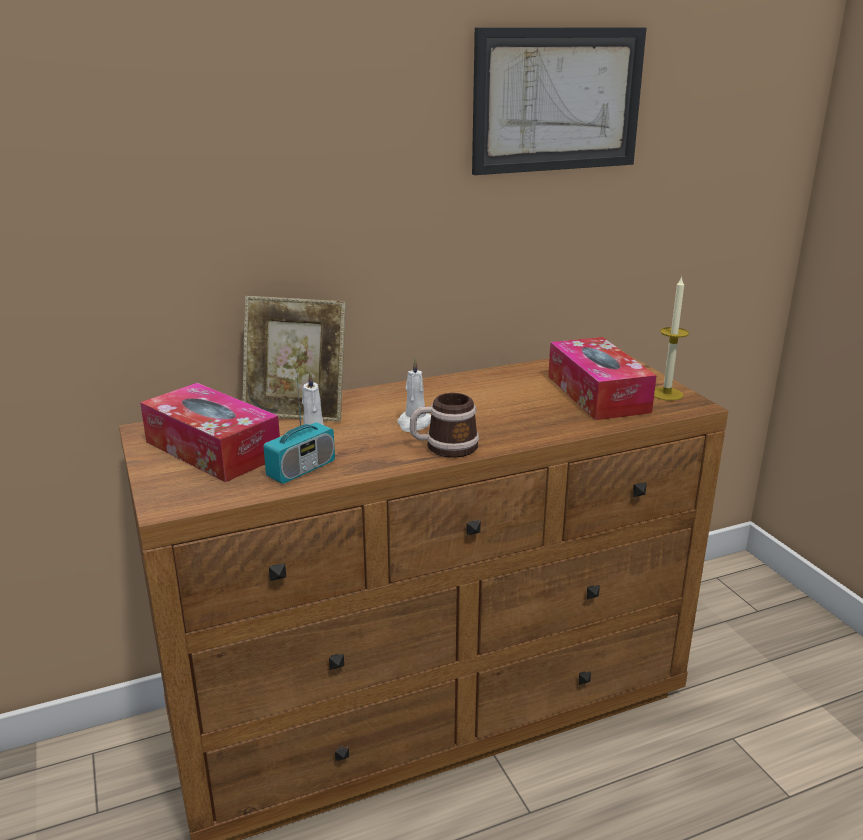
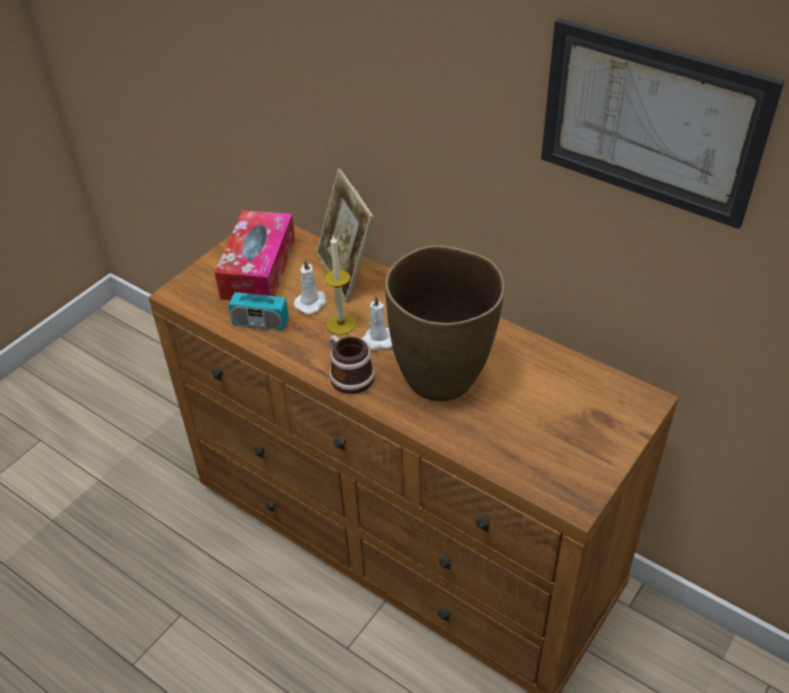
camera: 60 degrees right, 20 degrees up
(500, 411) = (442, 377): none -> brown vase
(597, 394) = (536, 424): tissue box -> none
(666, 394) = (583, 473): candle -> candle (341, 324)

